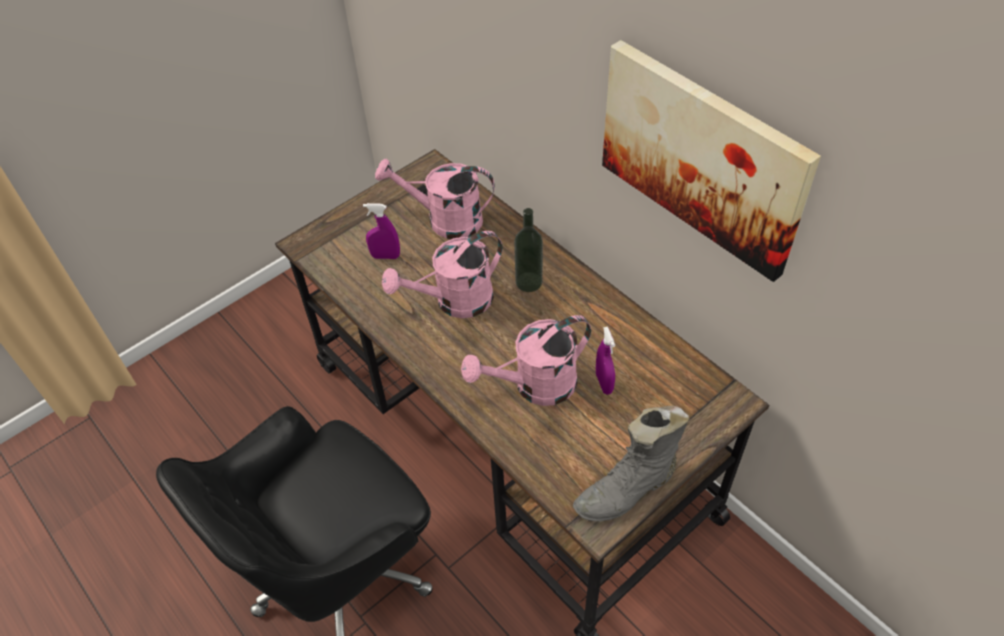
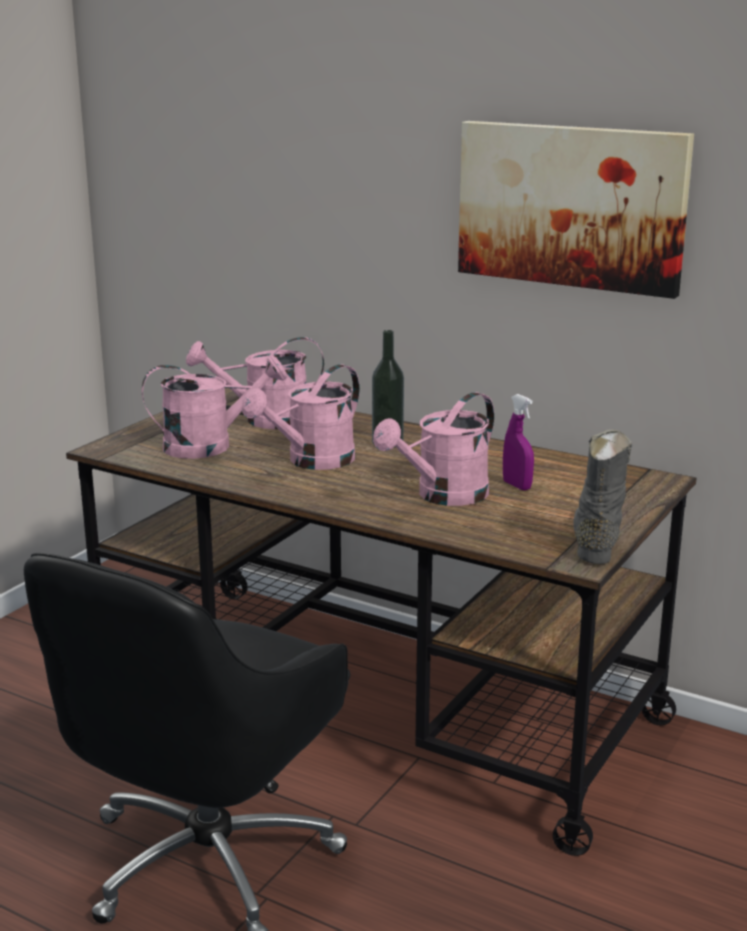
camera: 20 degrees left, 30 degrees down
(385, 256) = (210, 446): purple spray bottle -> pink watering can
(627, 490) = (595, 539): grey boot -> grey boot turned 150 degrees clockwise

